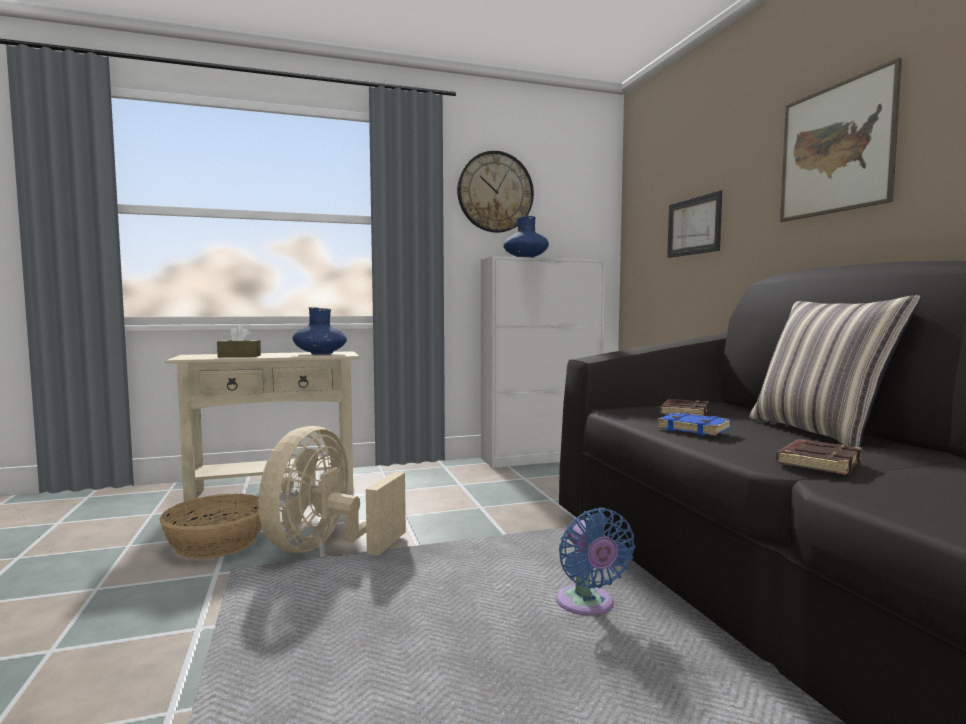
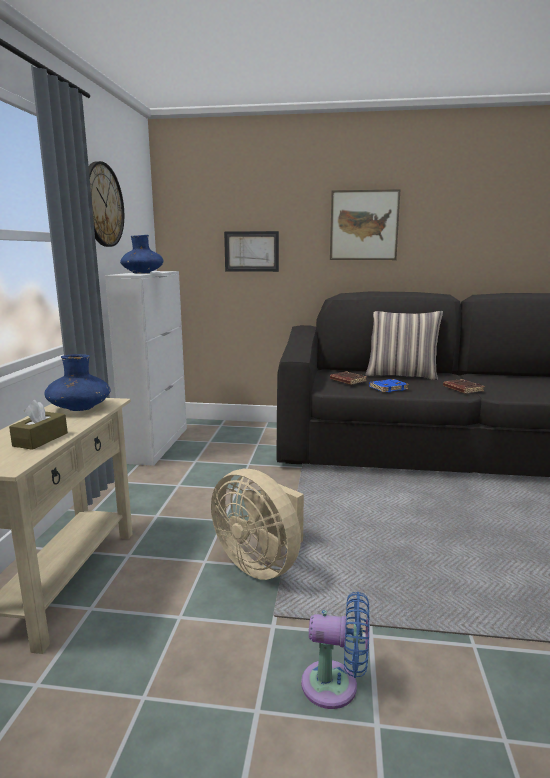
camera: 65 degrees left, 10 degrees up
(217, 543) = (198, 625): basket -> none
(587, 606) = (400, 494): blue fan -> blue fan (336, 685)

